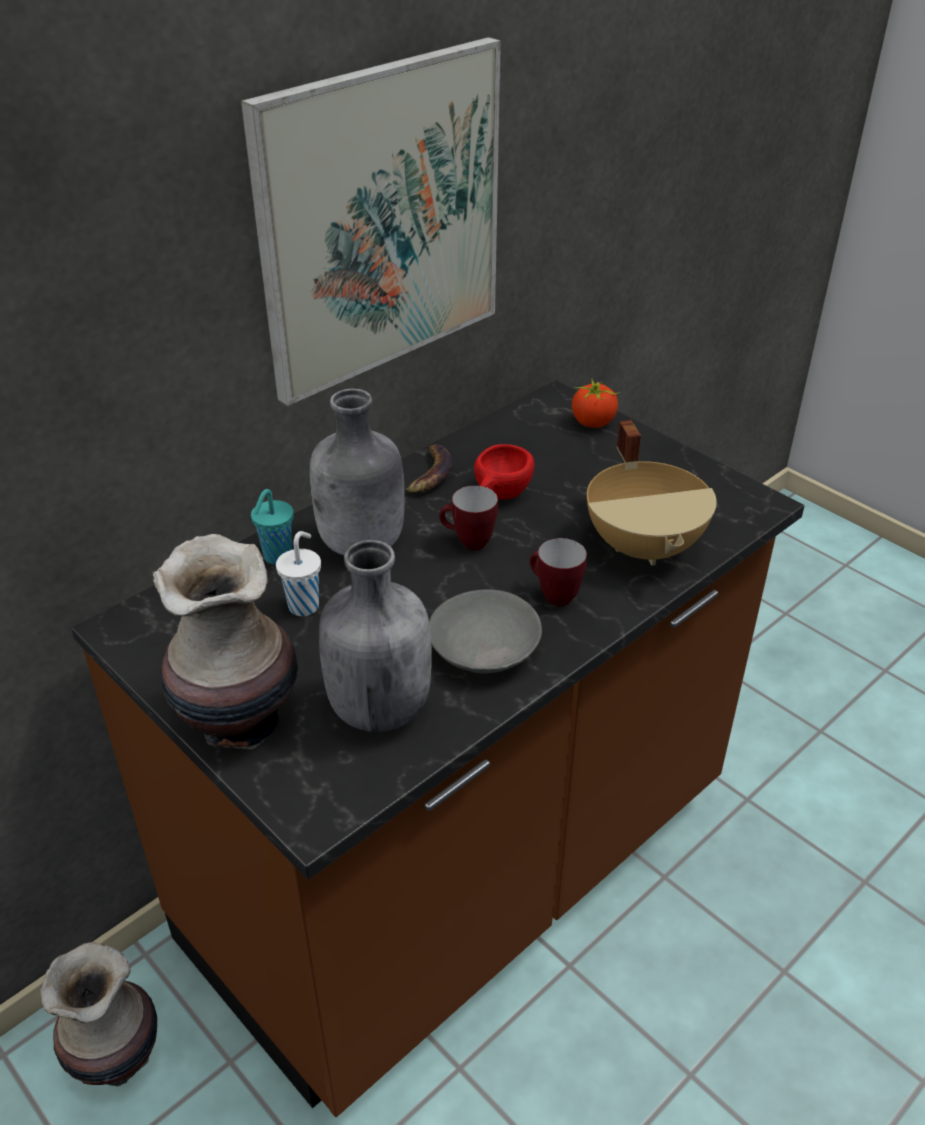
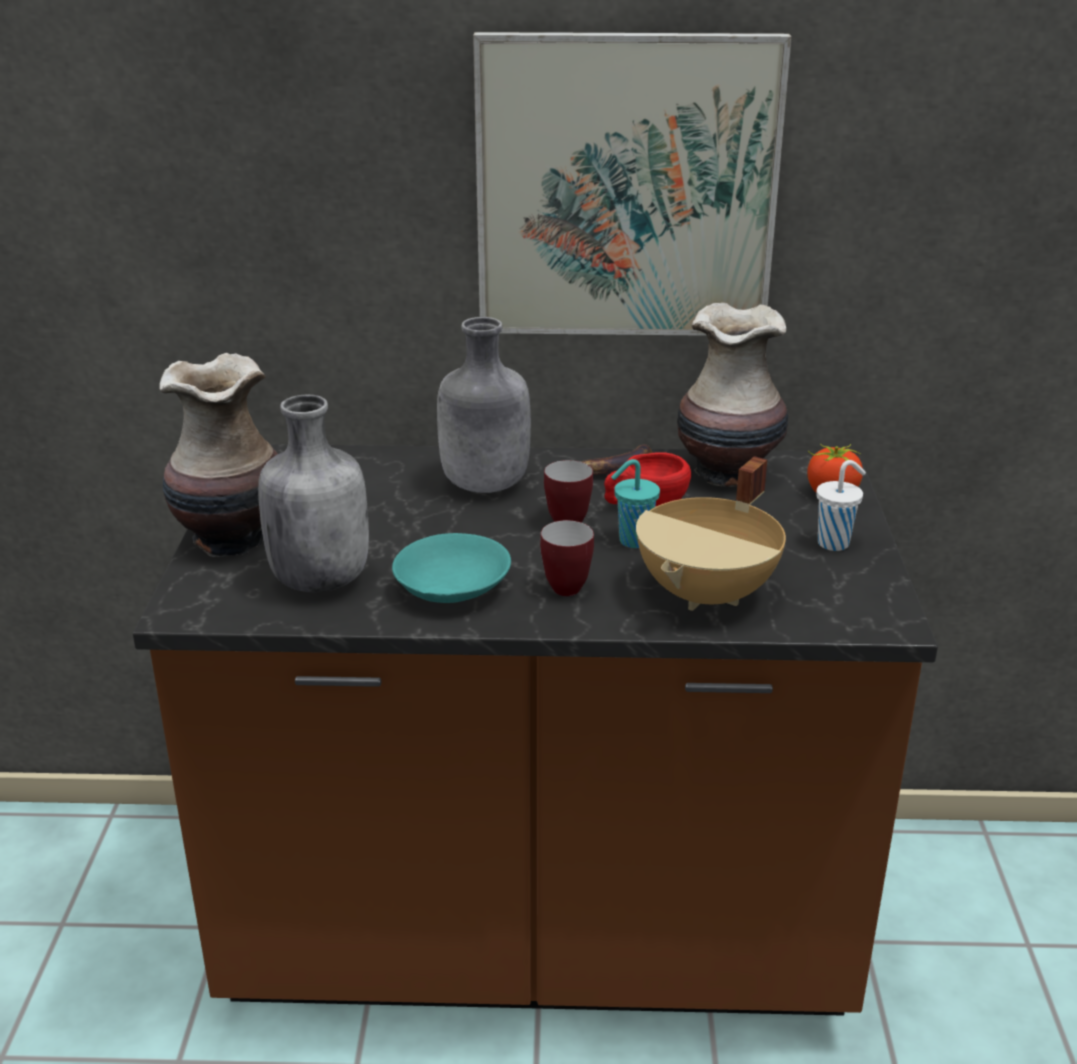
camera: 45 degrees right, 10 degrees down
(118, 1058) = (164, 869): vase -> vase (728, 473)
(276, 557) = (414, 465): turquoise cup -> turquoise cup (632, 541)
(304, 605) = (381, 500): white cup -> white cup (835, 543)
(484, 650) = (450, 588): grey bowl -> turquoise bowl

